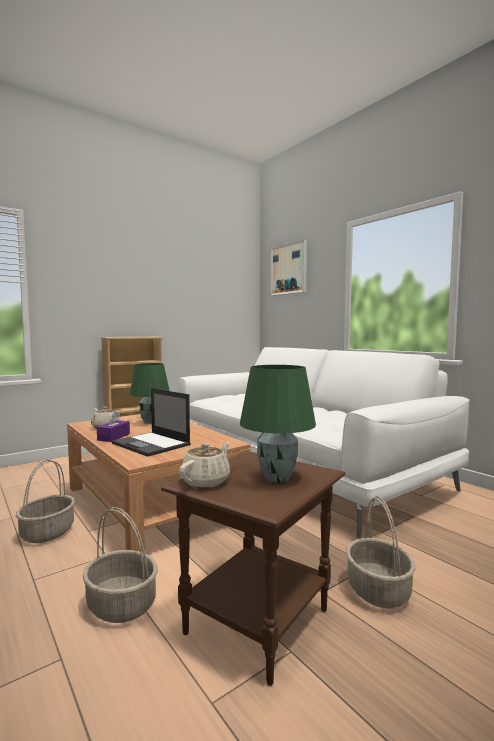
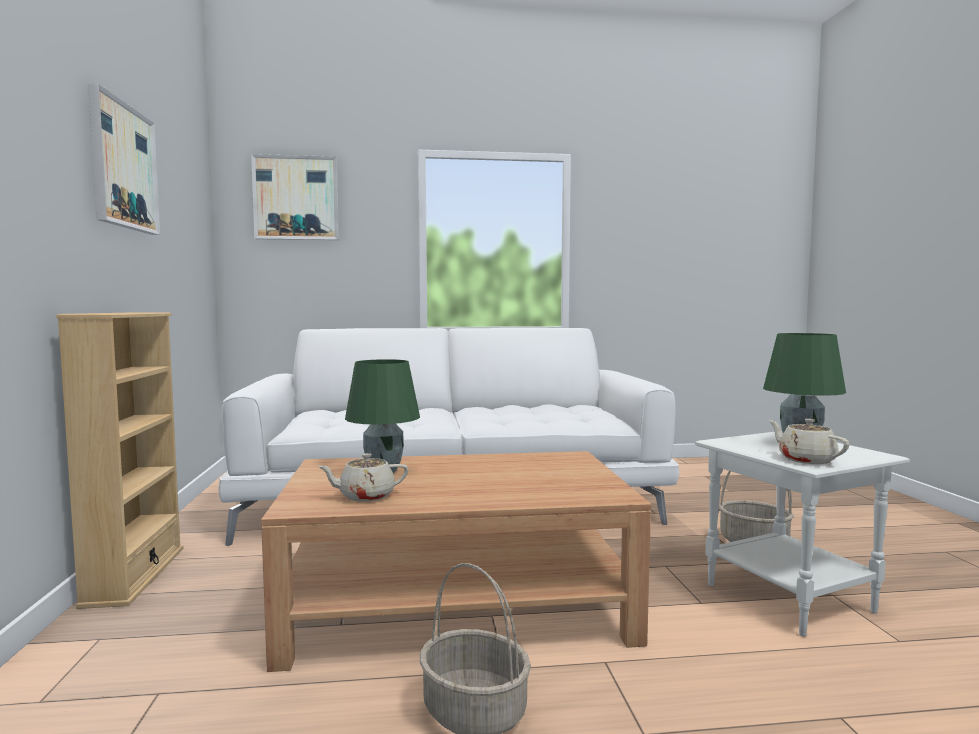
camera: 60 degrees left, 0 degrees up
(113, 437) = (454, 496): purple tissue box -> none
(122, 605) = (740, 664): basket -> none
(152, 444) = (533, 483): laptop -> none
(162, 272) = (123, 167): none -> picture
(256, 622) = (790, 599): brown side table -> white side table

